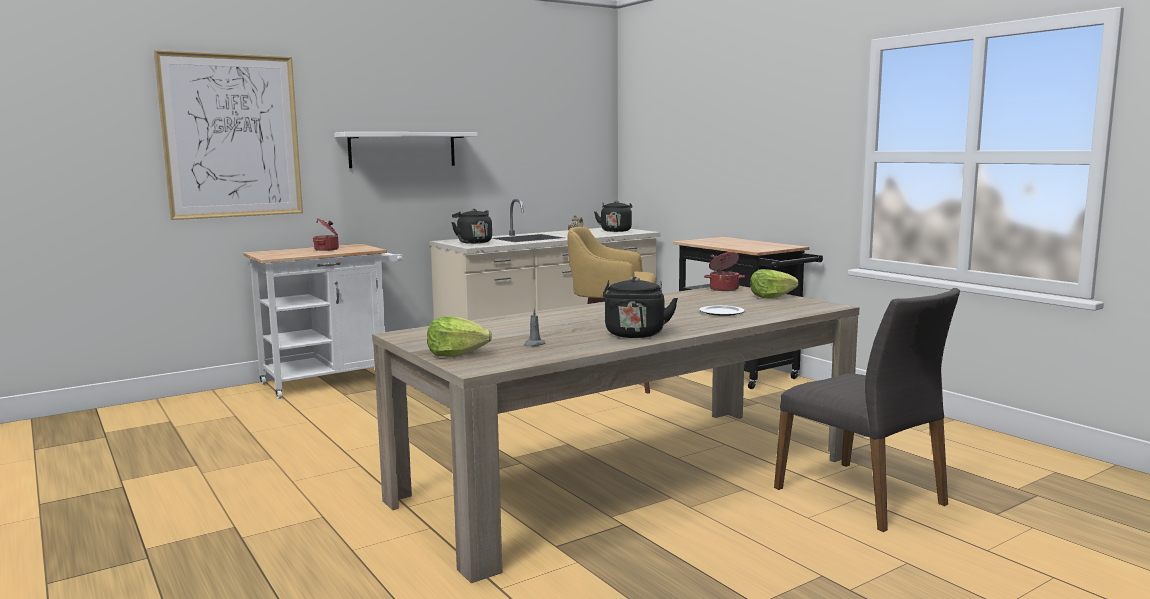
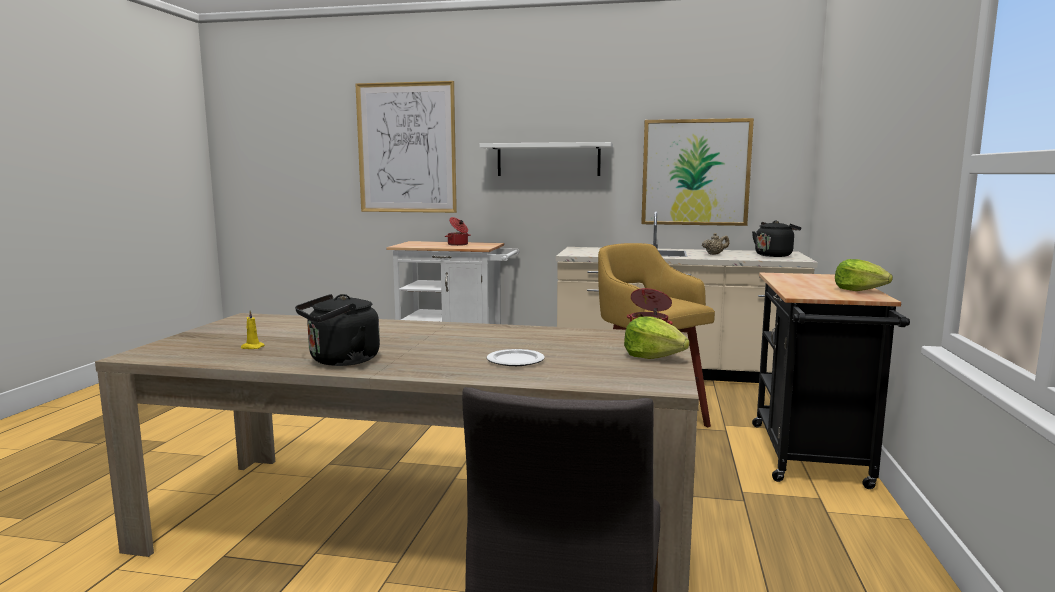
camera: 45 degrees right, 0 degrees up
(456, 354) = (187, 341): lettuce -> lettuce (859, 290)
(473, 242) = (589, 251): black kettle -> none
(533, 344) = (252, 347): grey candle -> yellow candle
(535, 160) = (695, 172): none -> picture

